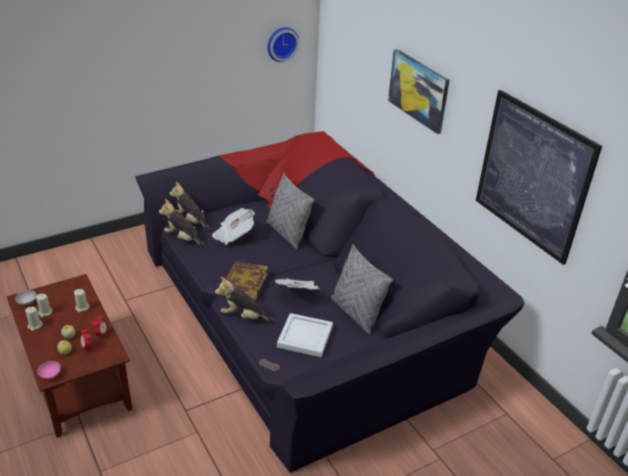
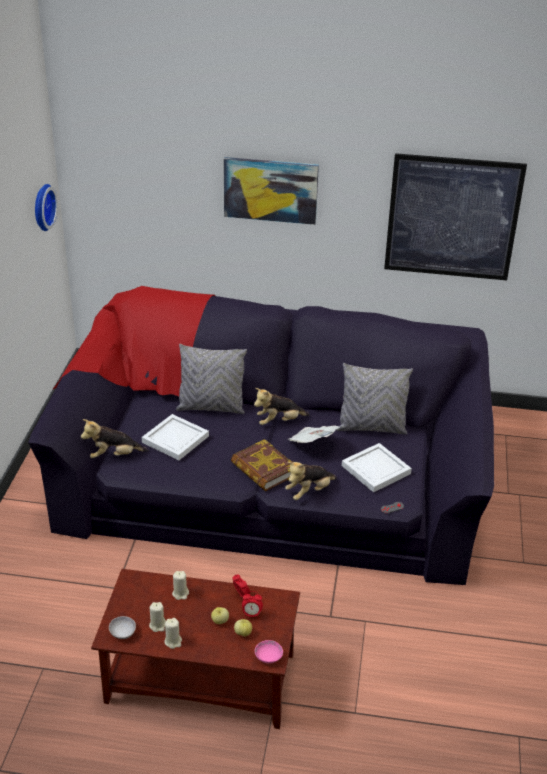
camera: 50 degrees left, 0 degrees up
(183, 238) = (139, 475): plush toy -> plush toy (279, 421)
(233, 235) = (175, 440): newspaper -> white tray

